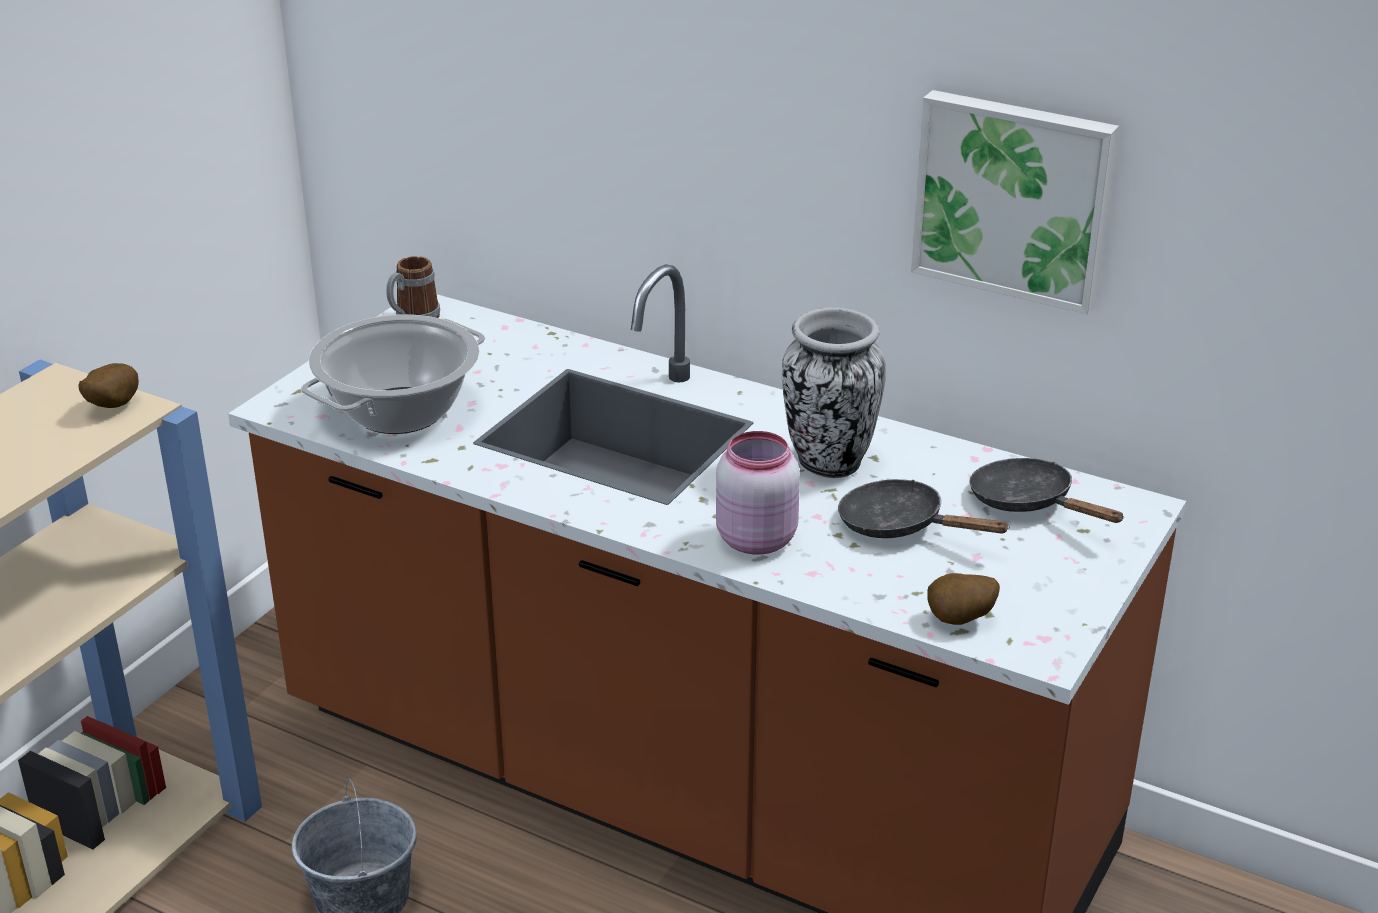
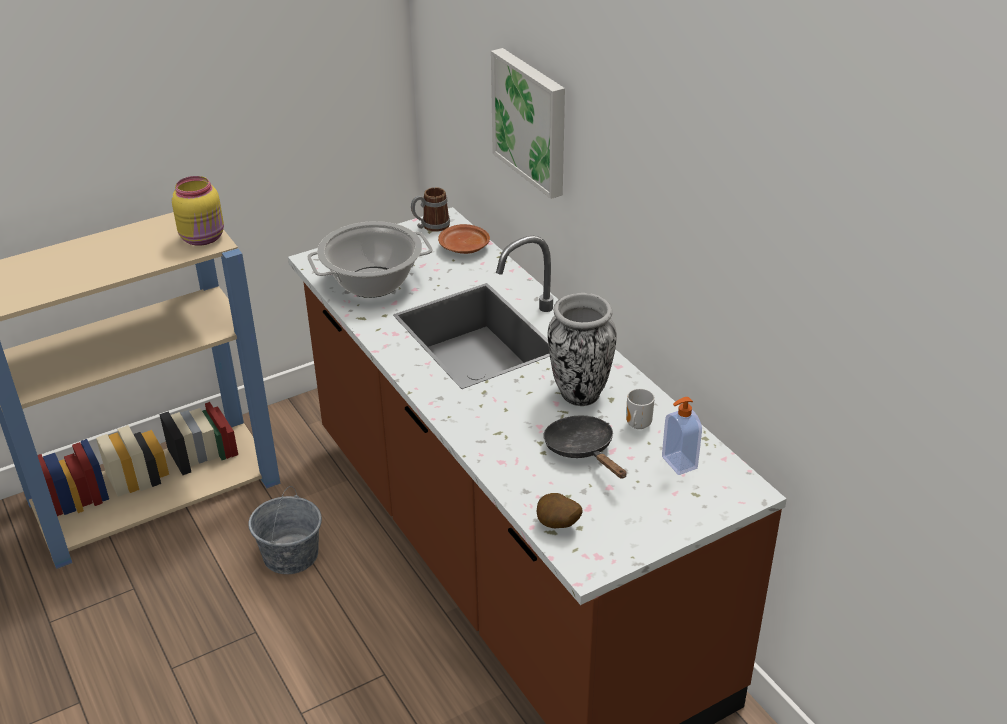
camera: 30 degrees right, 5 degrees up
(111, 407) = (204, 238): potato -> yellow jar
(489, 334) = (464, 247): none -> brown plate
(754, 538) = (489, 428): pink jar -> none
(936, 477) = (636, 425): none -> mug
(1014, 198) = (716, 255): picture -> picture (532, 121)
(1029, 503) = (678, 463): black frying pan -> soap dispenser

